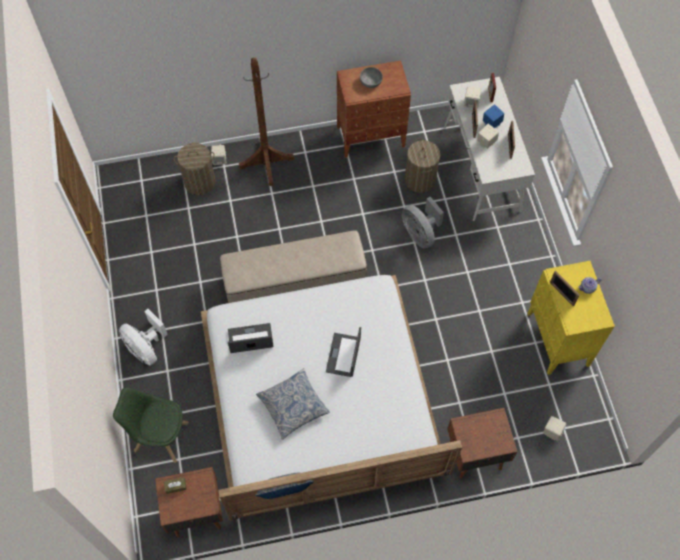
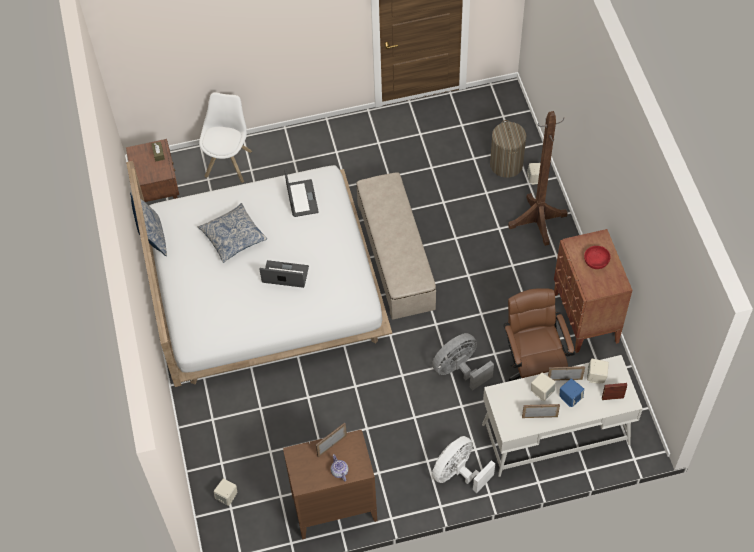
camera: 90 degrees right, 5 degrees down
(146, 348) = (316, 142): white fan -> white fan (458, 473)
(161, 437) = (229, 163): green chair -> white chair
(371, 82) = (596, 261): grey bowl -> red bowl
(420, 179) = (532, 369): laundry basket -> brown office chair
(474, 454) = (205, 421): brown nightstand -> none
(556, 340) = (333, 506): yellow dresser -> brown dresser

